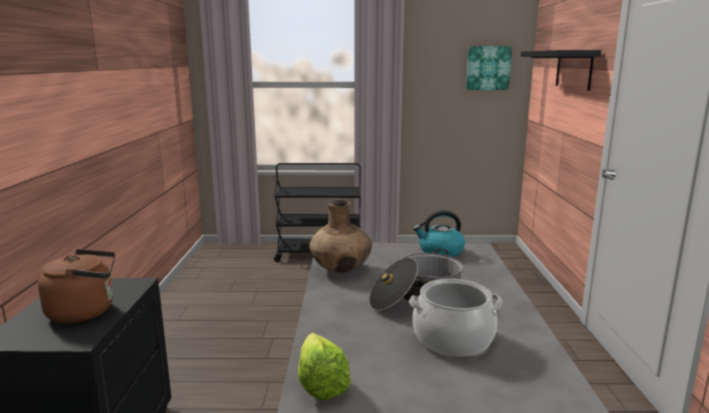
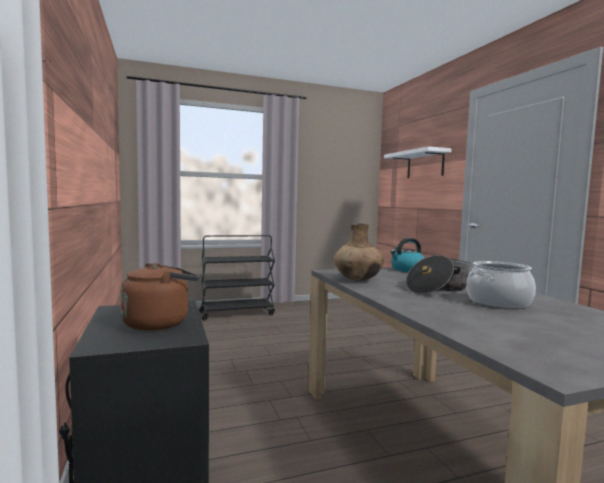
camera: 20 degrees left, 10 degrees down
(321, 380) = (458, 326): lettuce -> none
(488, 68) = (352, 169): picture -> none
(574, 69) = (425, 164): black shelf -> white shelf

